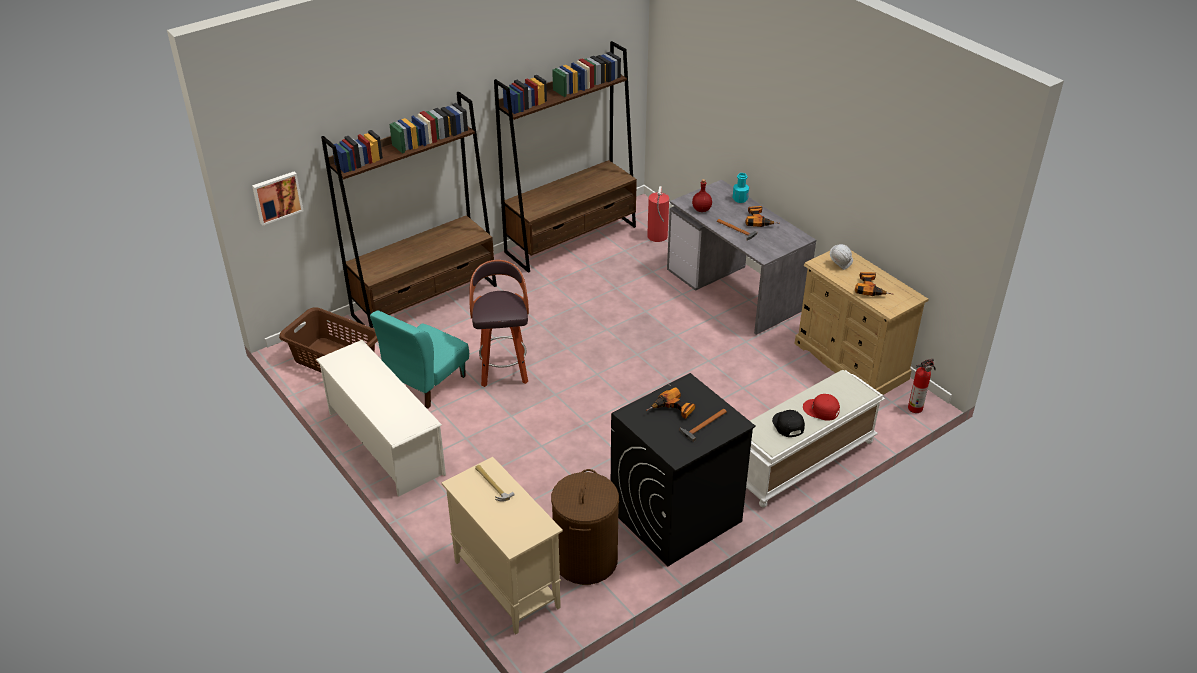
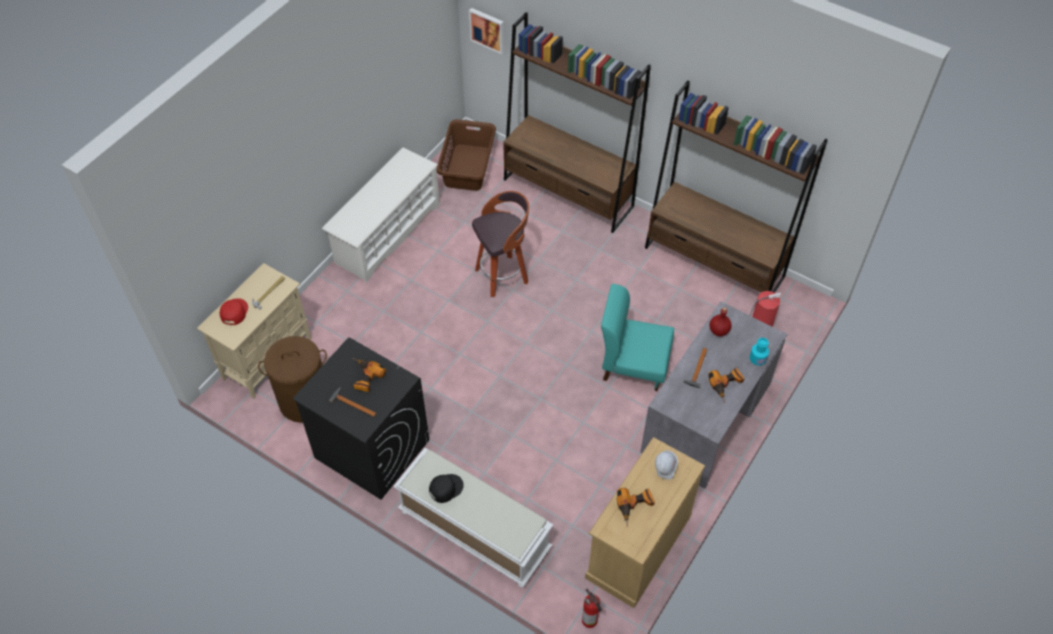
camera: 70 degrees right, 15 degrees up
(425, 383) = (464, 232): turquoise chair -> turquoise chair (633, 365)
(821, 410) = (476, 511): red cap -> red cap (233, 312)

